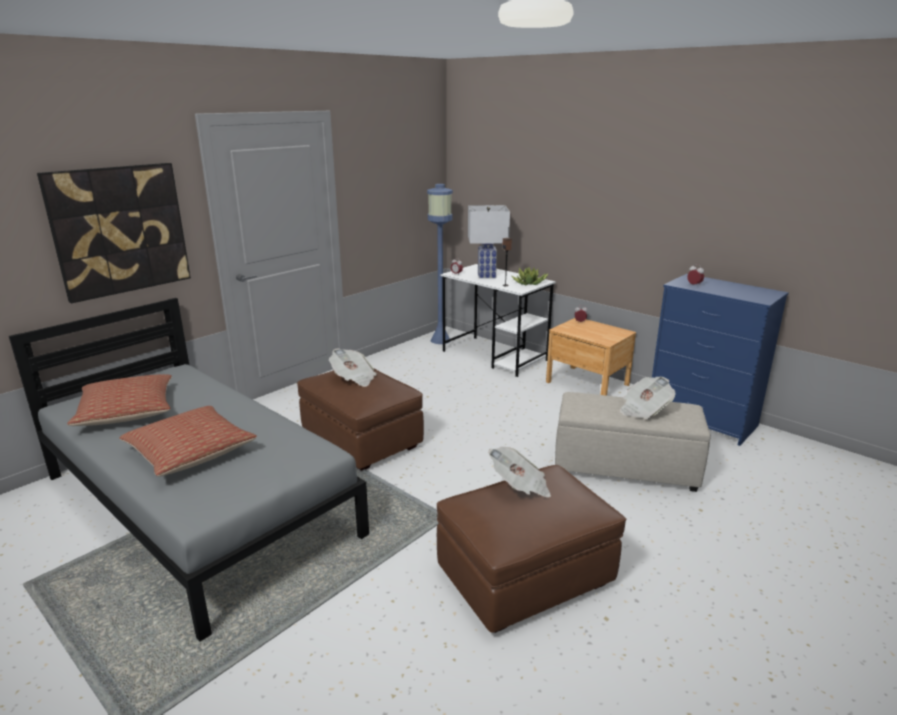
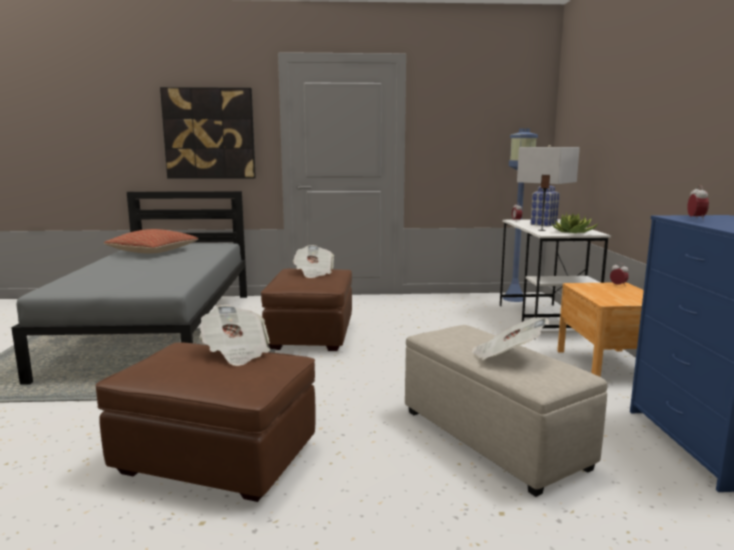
camera: 45 degrees right, 10 degrees down
(190, 452) = (124, 271): pillow -> none

